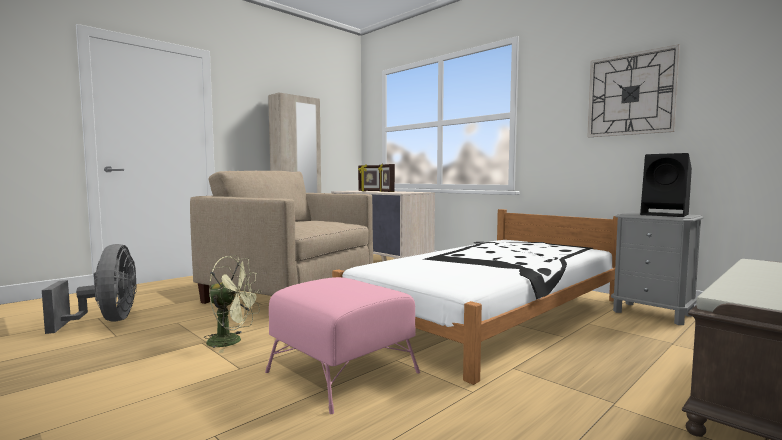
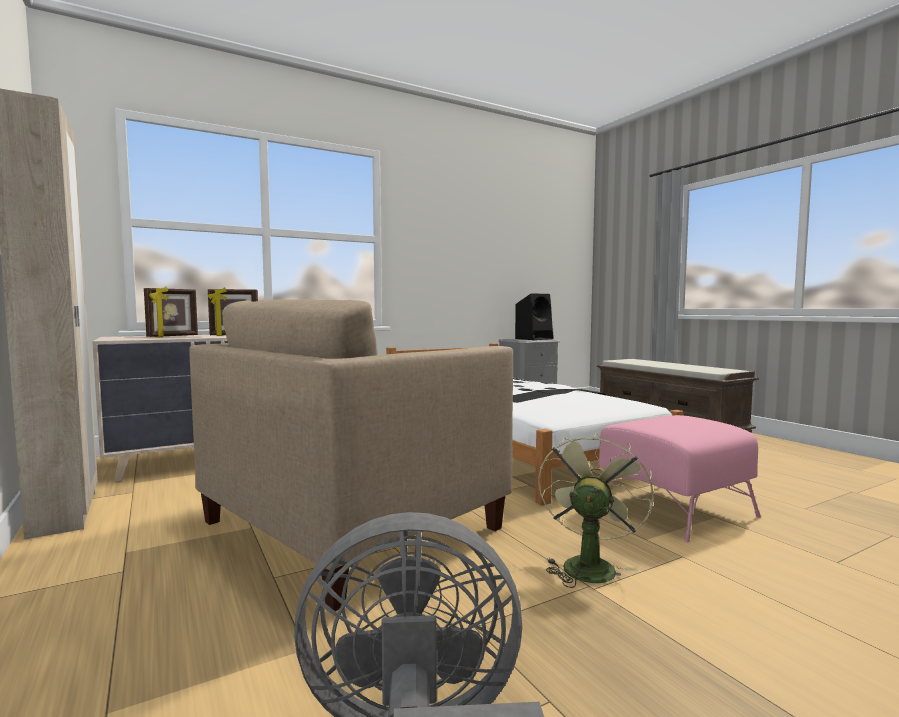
camera: 75 degrees left, 0 degrees up
(631, 94) = (480, 241): wall clock -> none

